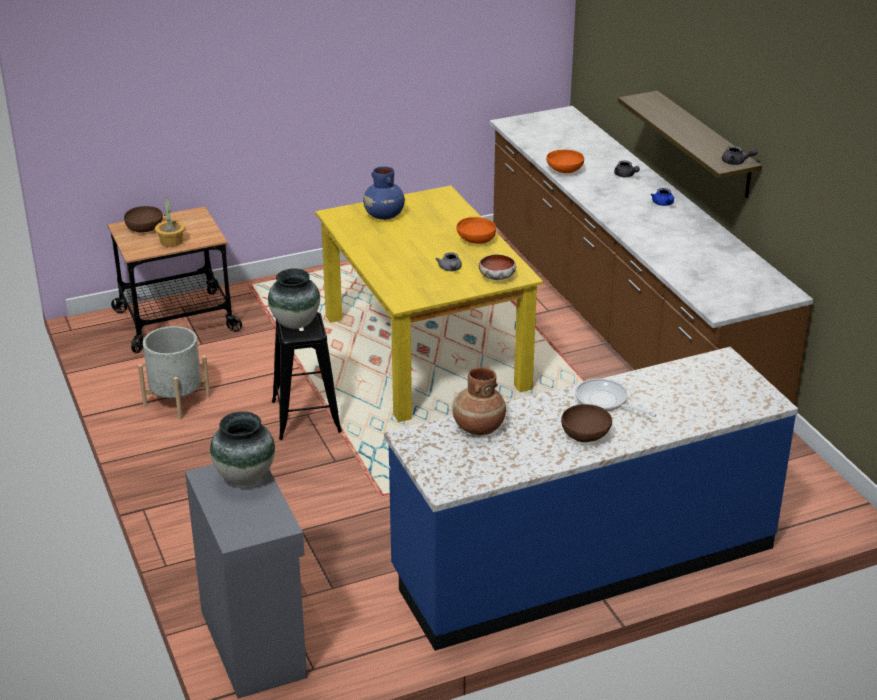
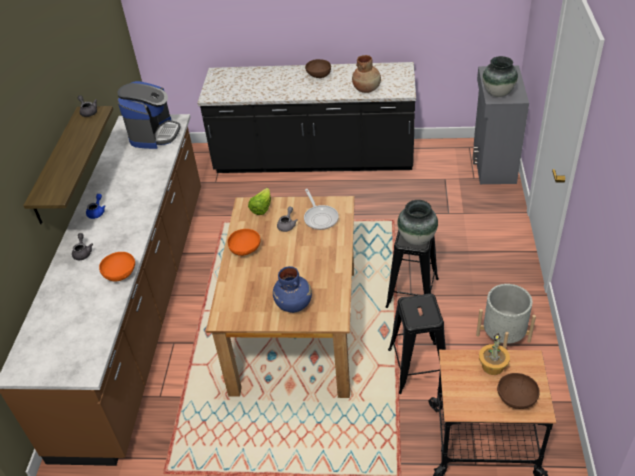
camera: 150 degrees left, 10 degrees up
(266, 354) = (417, 367): none -> black stool
(426, 353) = (295, 327): yellow dining table -> brown dining table
(497, 277) = (262, 208): bowl -> lettuce
(583, 561) = (314, 160): blue counter -> black counter
(605, 402) = (293, 88): frying pan -> frying pan (320, 218)
(722, 286) = (154, 134): none -> coffee machine

